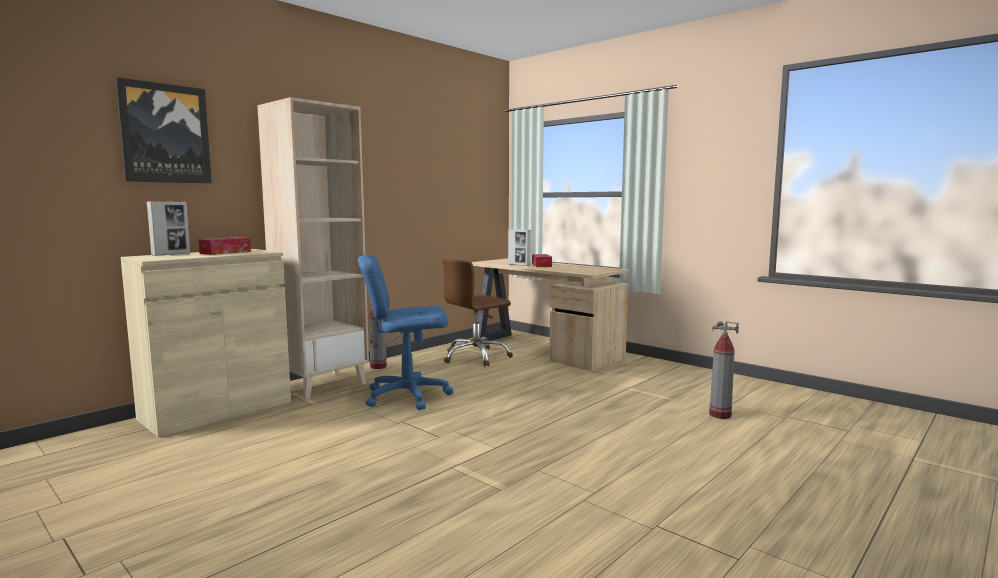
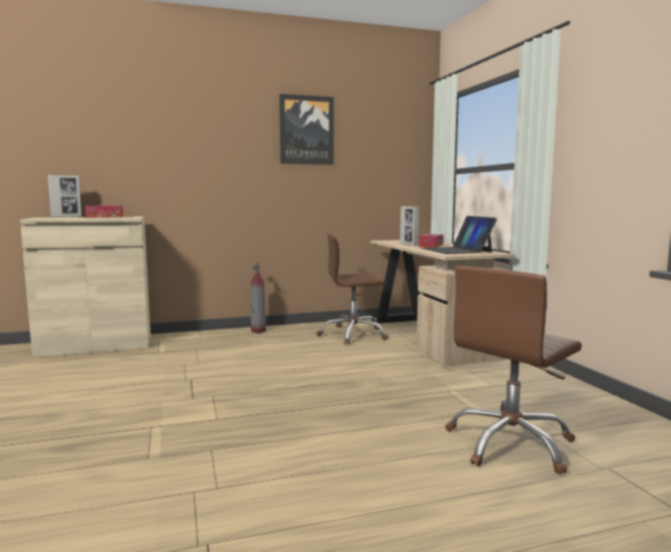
camera: 30 degrees right, 0 degrees up
(165, 133) = (73, 122): picture -> picture (306, 130)
(322, 384) = (193, 338): beige bookcase -> none
(407, 396) = (234, 358): blue office chair -> none
(578, 268) = (456, 250): none -> laptop
(720, 415) = (510, 444): fire extinguisher -> brown office chair

